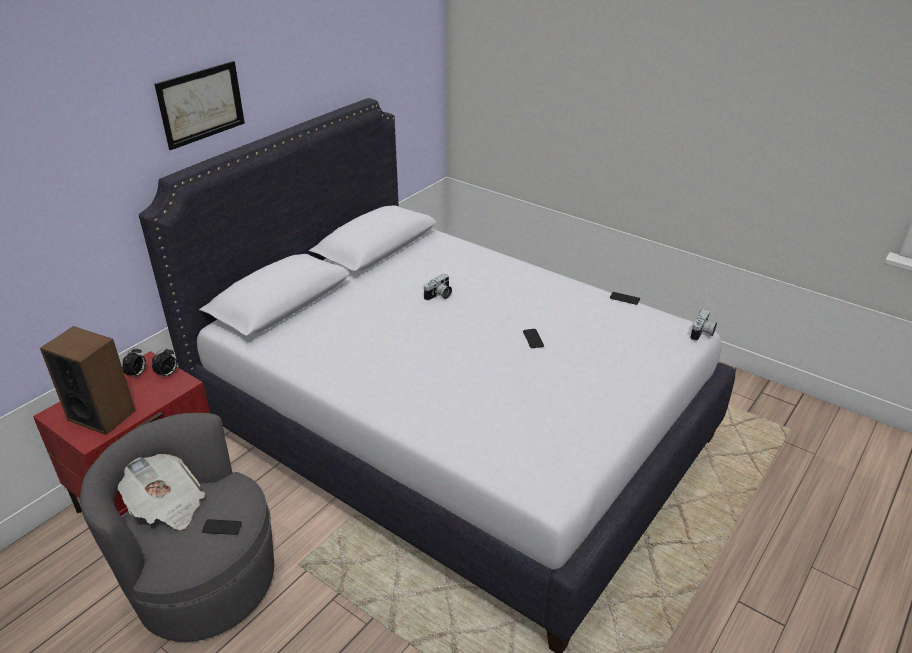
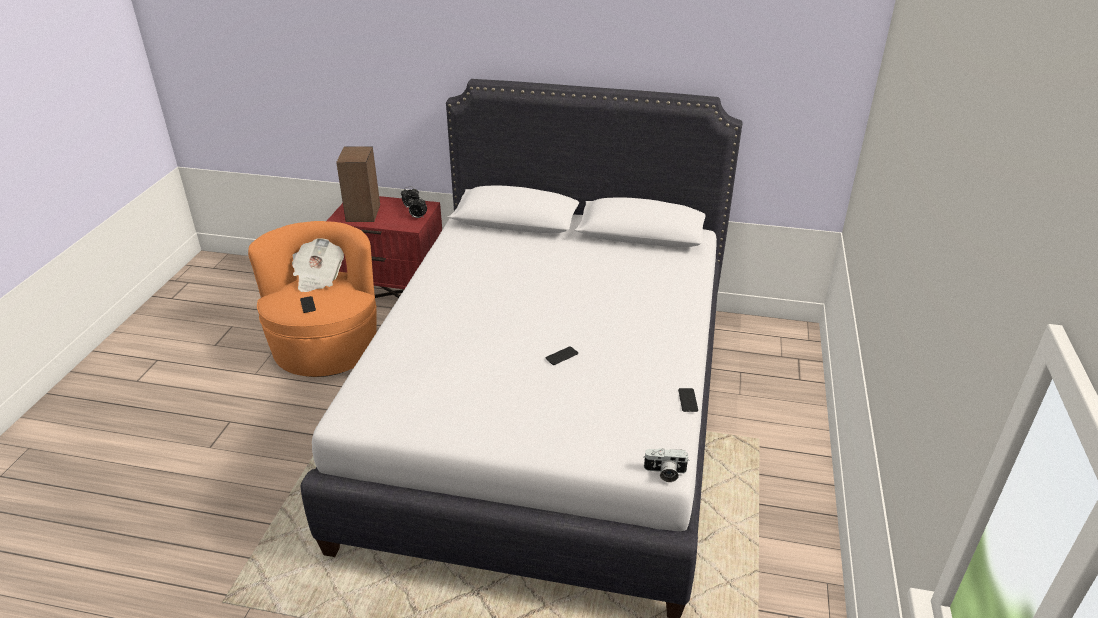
camera: 65 degrees right, 0 degrees up
(201, 104) = (527, 36): picture -> none
(204, 582) = (327, 348): grey armchair -> orange armchair
(439, 295) = (590, 287): camera -> none

